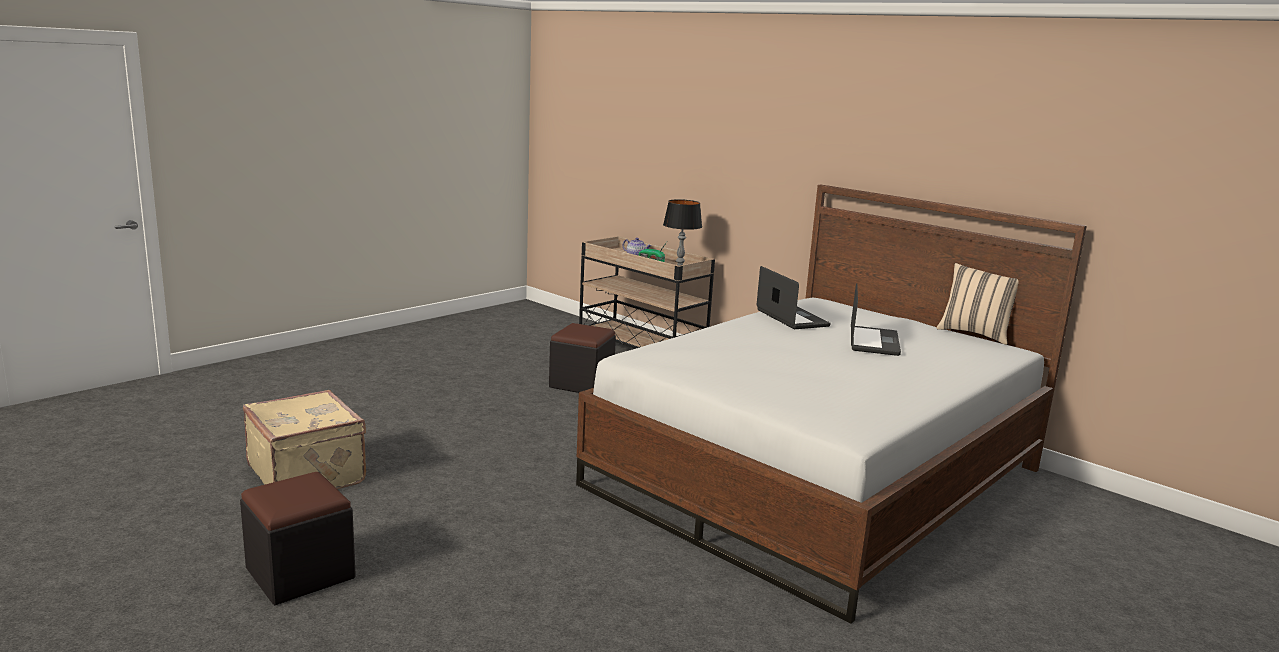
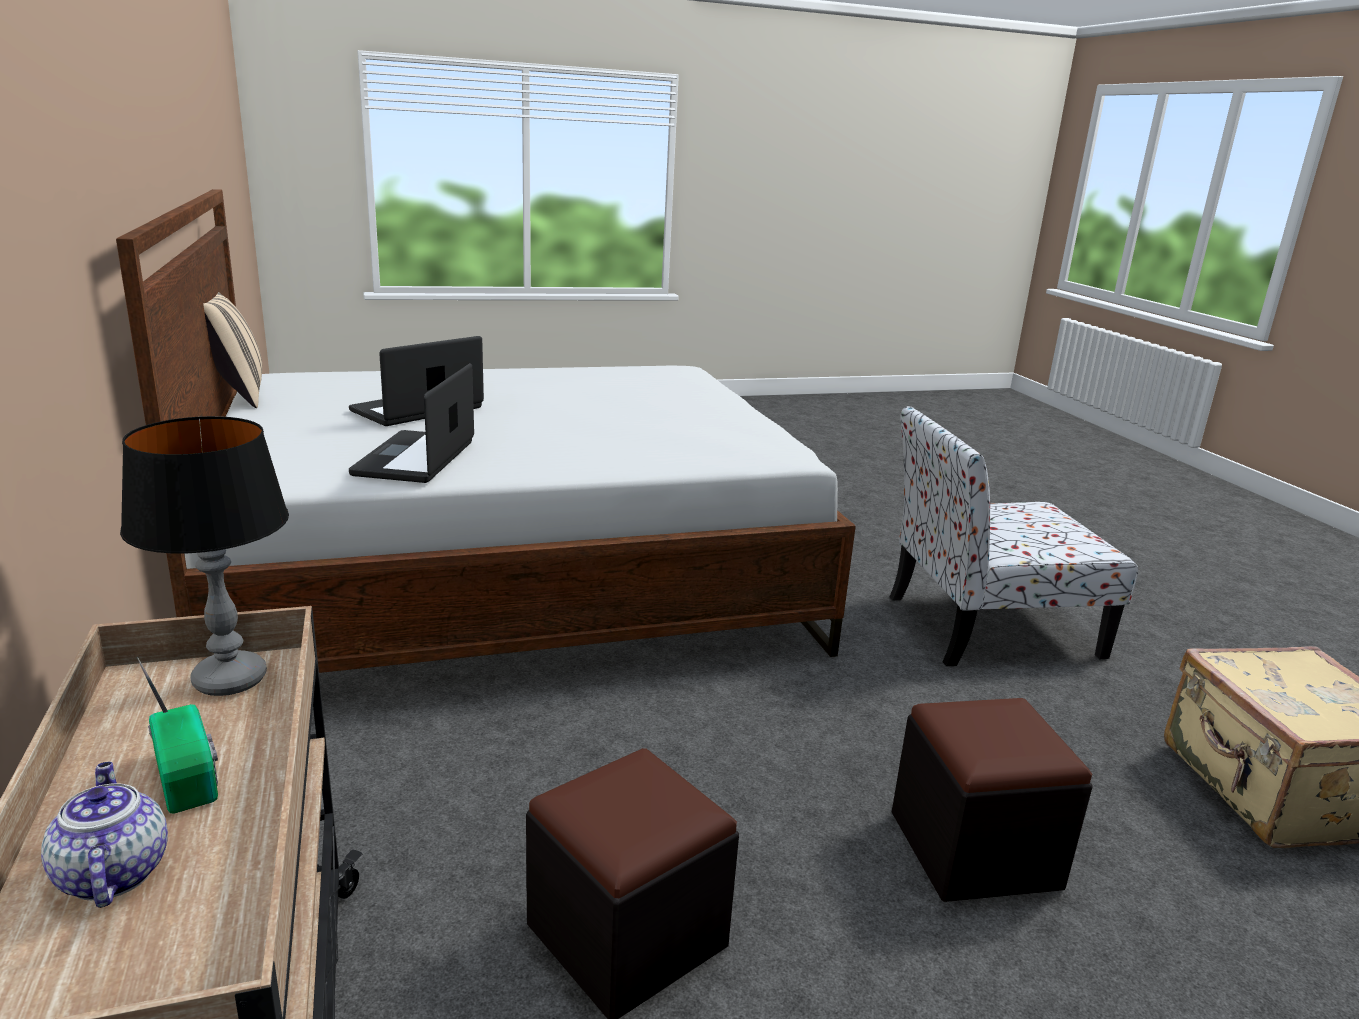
camera: 150 degrees left, 5 degrees up
(300, 573) = (1188, 641): black ottoman -> black ottoman (974, 850)
(479, 537) = (987, 626): none -> chair

